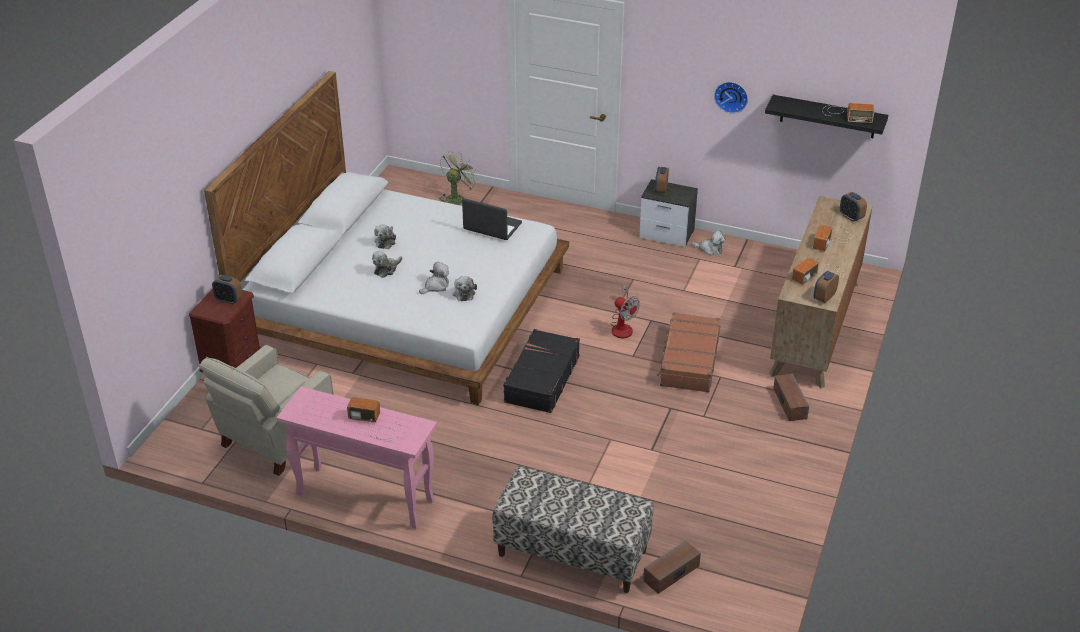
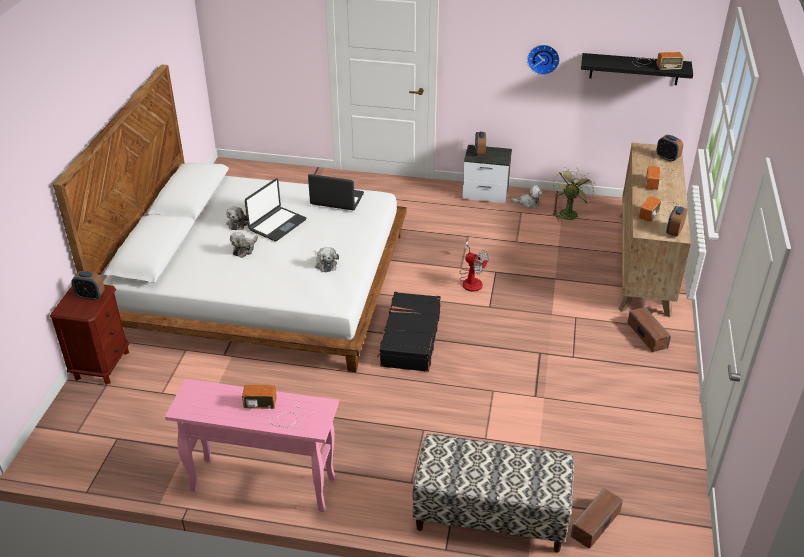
camera: 10 degrees left, 0 degrees up
(274, 439) = (155, 433): beige armchair -> none
(424, 247) = (277, 224): none -> laptop
(436, 286) = (297, 260): plush toy -> none
(457, 198) = (287, 180): green fan -> green fan (568, 212)
(689, 361) = (542, 305): brown suitcase -> none

